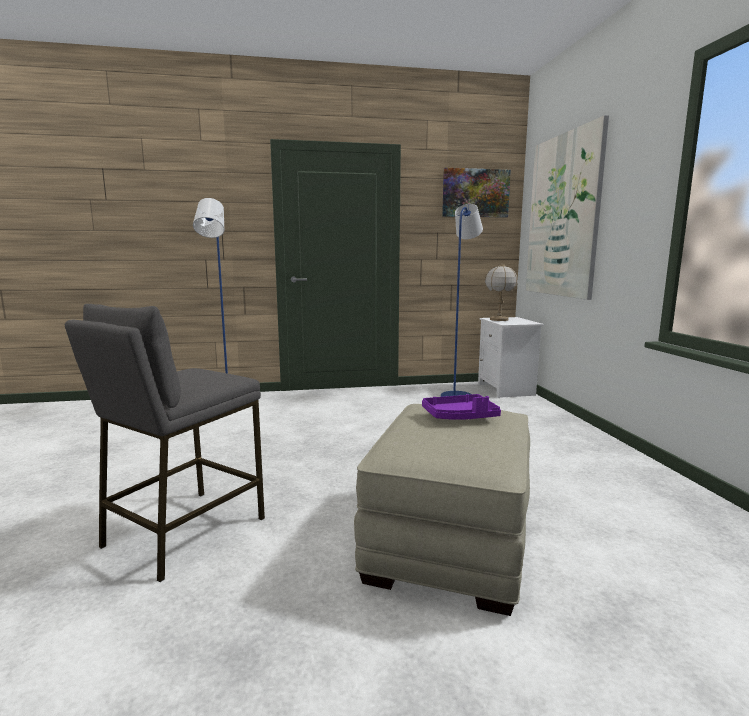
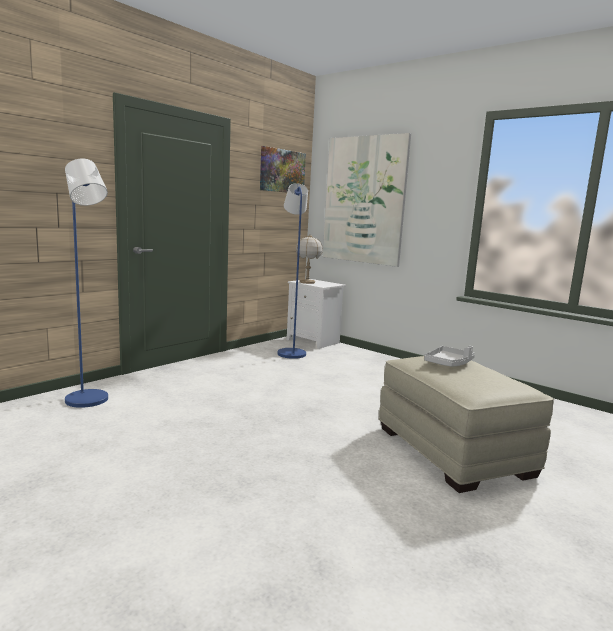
camera: 40 degrees left, 0 degrees up
(184, 531) = (294, 514): grey stool -> none
(460, 417) = (449, 363): purple tray -> grey tray

